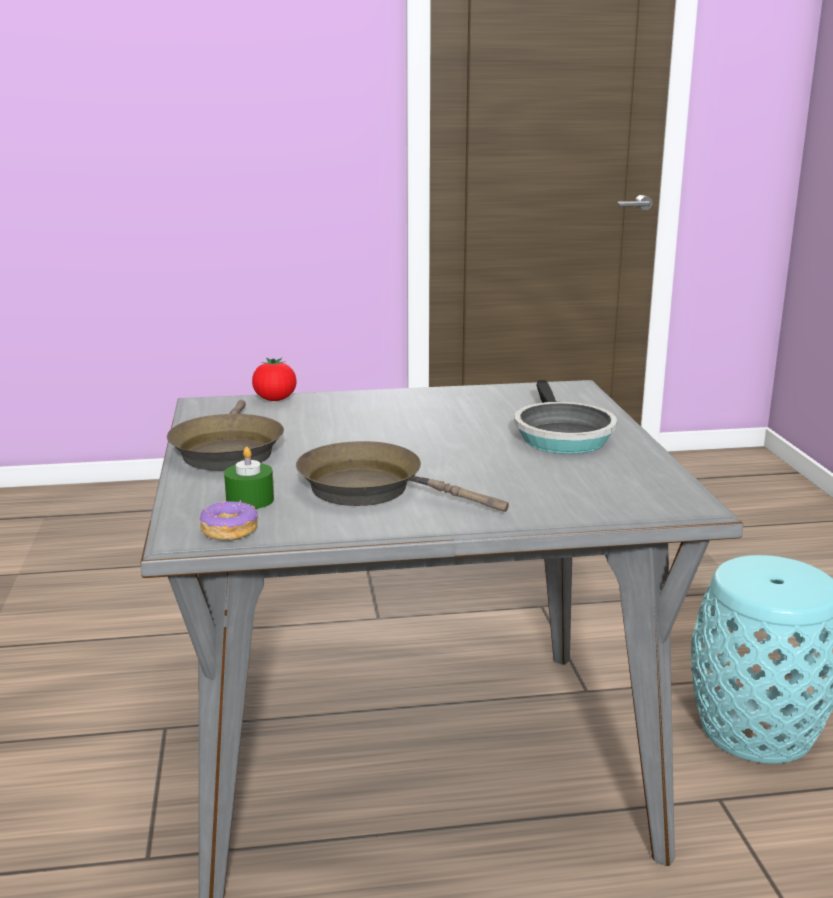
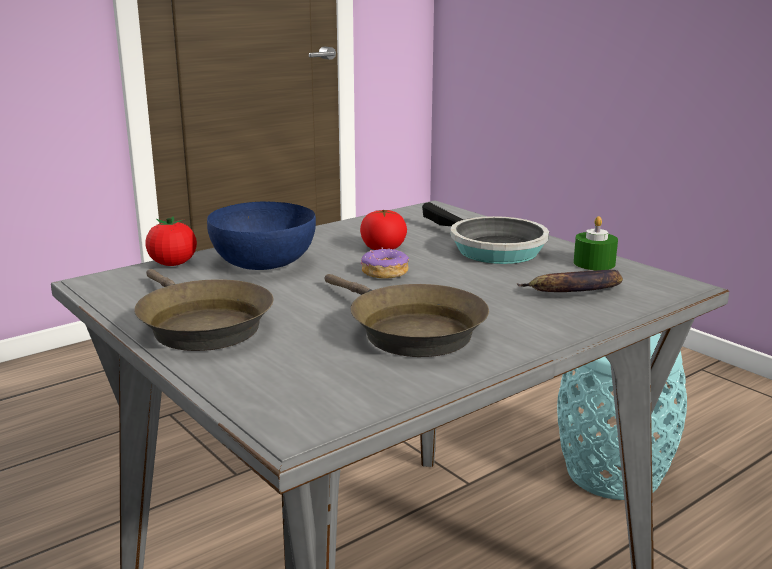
camera: 30 degrees left, 0 degrees up
(229, 530) = (334, 409): donut -> donut (384, 272)
(250, 500) = (305, 371): green candle -> green candle (594, 263)
(346, 411) = (265, 262): none -> blue bowl
(371, 489) = (409, 331): brown frying pan -> brown frying pan turned 120 degrees counterclockwise
(461, 417) = (383, 248): none -> tomato
(572, 489) = (575, 291): none -> banana

